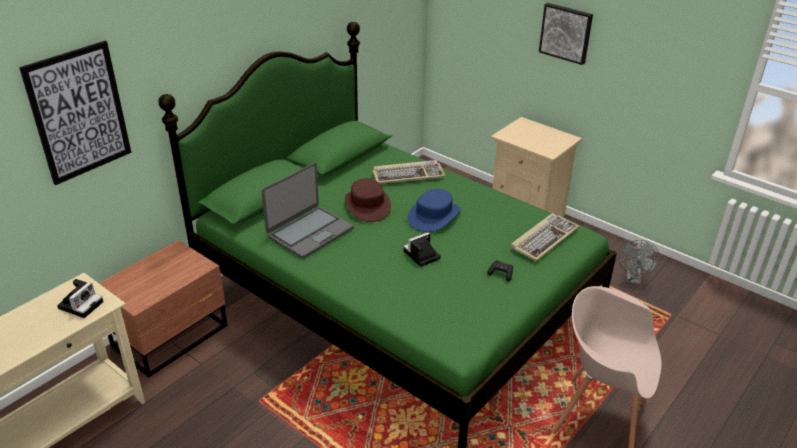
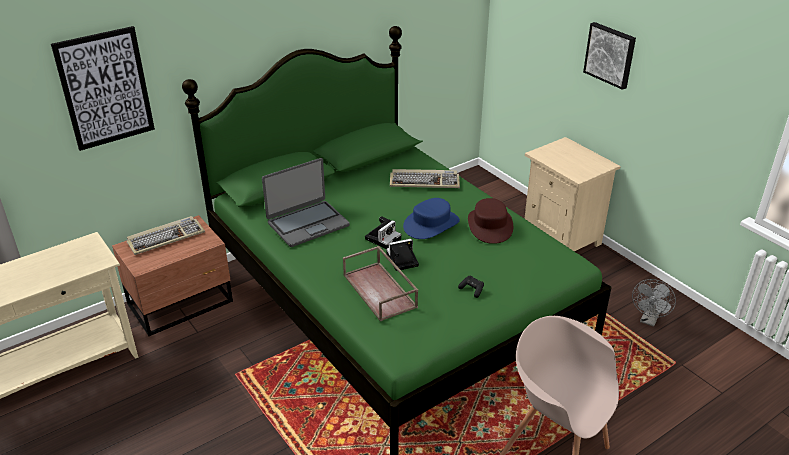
camera: 15 degrees right, 0 degrees up
(81, 304) = (83, 258): camera -> camera (383, 238)
(367, 205) = (372, 206): brown hat -> brown hat (489, 226)
(415, 289) = (380, 291): none -> brown tray
(544, 238) = (532, 262): keyboard -> keyboard (166, 237)

